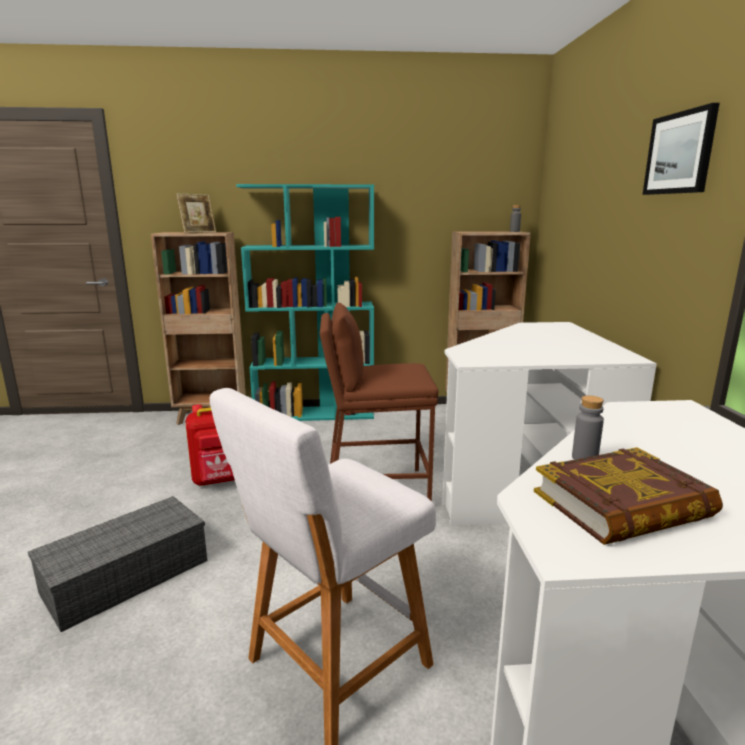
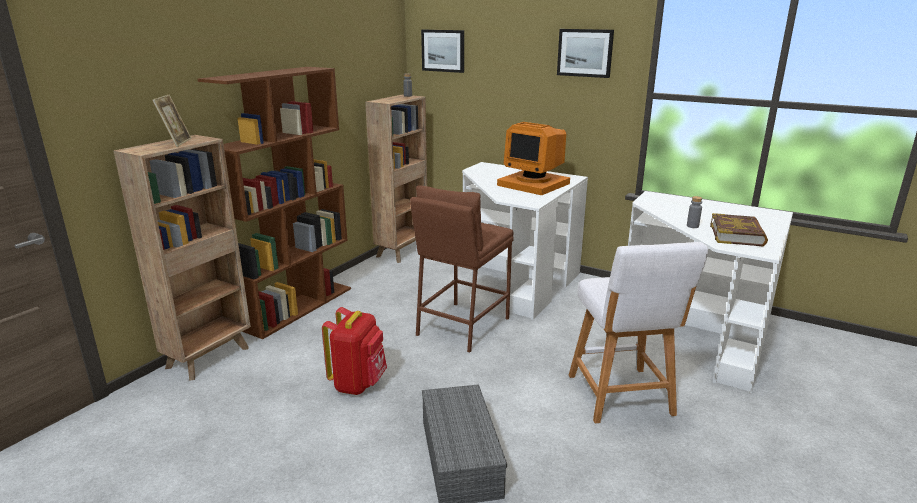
camera: 55 degrees left, 5 degrees up
(315, 414) = (297, 307): turquoise bookcase -> brown bookcase
(547, 349) = (534, 184): none -> monitor
(562, 176) = (443, 50): none -> picture

